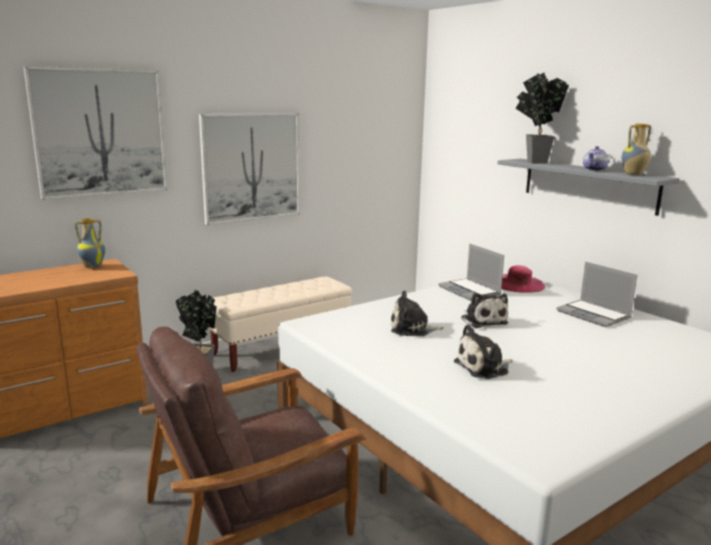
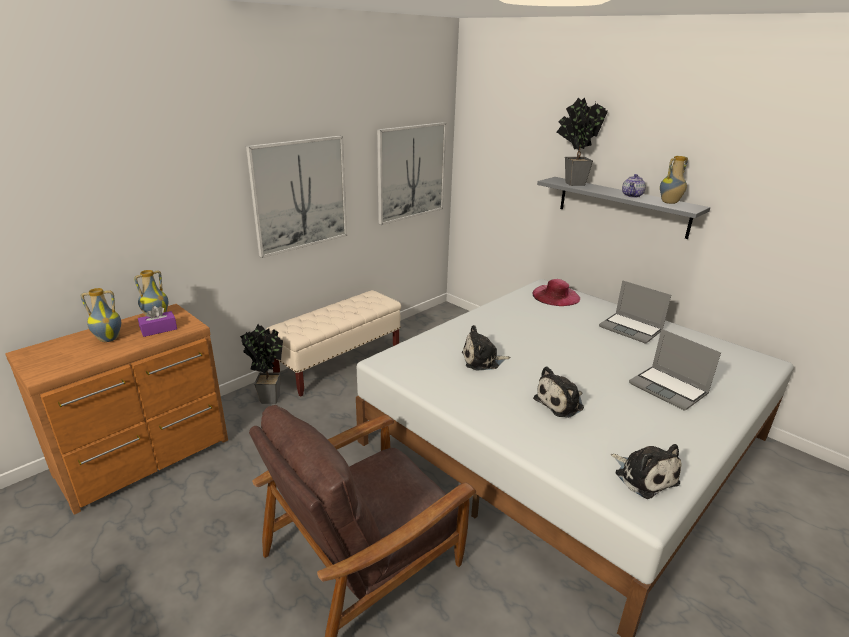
camera: 10 degrees left, 10 degrees up
(42, 278) = (109, 338): none -> vase
(90, 274) = (159, 329): none -> purple tissue box
(100, 133) = (147, 176): picture -> picture (411, 172)
(470, 291) = (517, 307): laptop -> laptop (669, 389)
(482, 320) = (540, 344): plush toy -> plush toy (644, 476)

